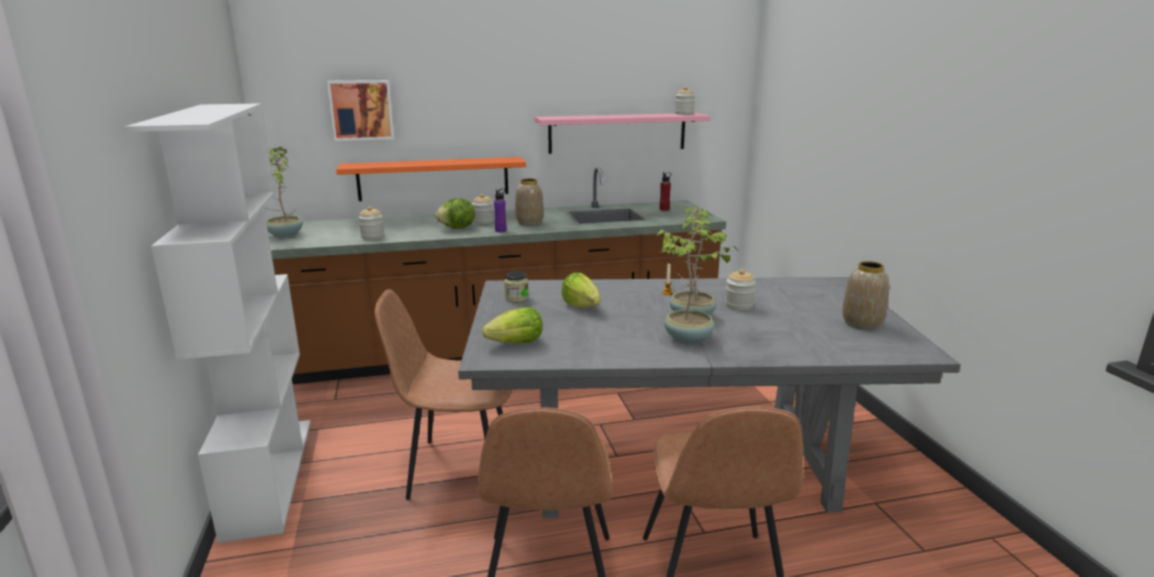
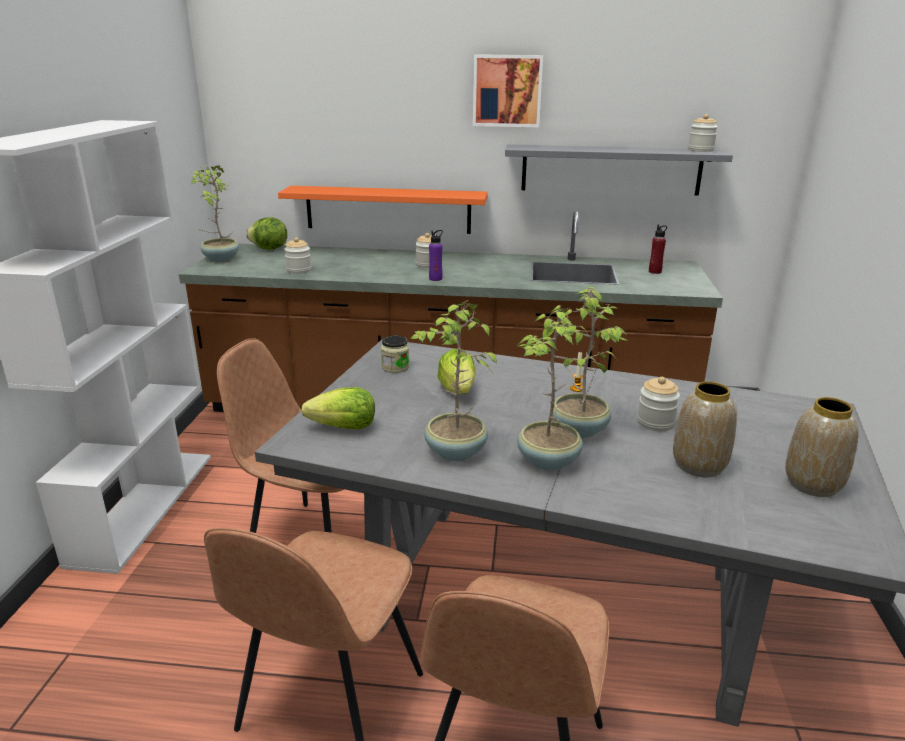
camera: 20 degrees right, 5 degrees up
(361, 110) = (314, 128): picture -> picture (507, 91)
(457, 228) = (392, 270): lettuce -> lettuce (269, 249)
(529, 223) = (476, 273): vase -> vase (699, 466)
(617, 133) = (611, 170): pink shelf -> grey shelf
(617, 345) = (455, 452): none -> potted plant

